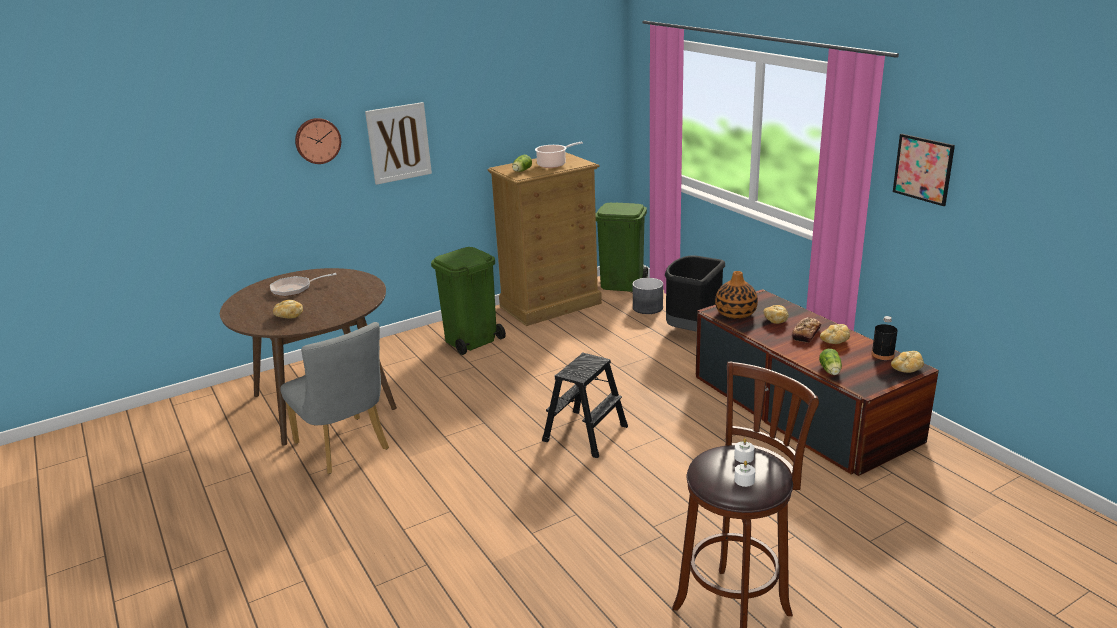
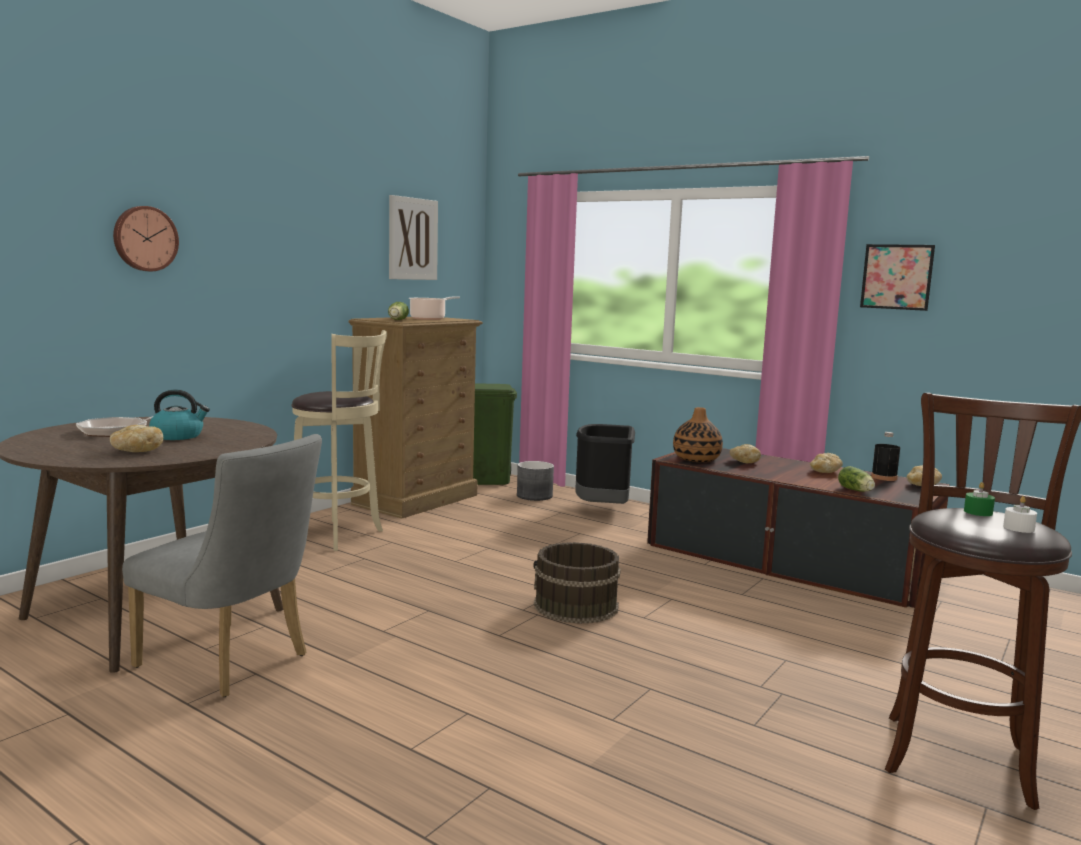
camera: 25 degrees left, 15 degrees down
(323, 297) = (178, 436): none -> kettle
(399, 143) = (248, 266): picture -> picture (413, 239)
(471, 341) = (339, 535): green trash can -> beige stool
(585, 433) = (575, 606): black step ladder -> brown bucket
(744, 457) = (978, 512): white candle -> green candle
(805, 334) = (789, 469): bread -> none

